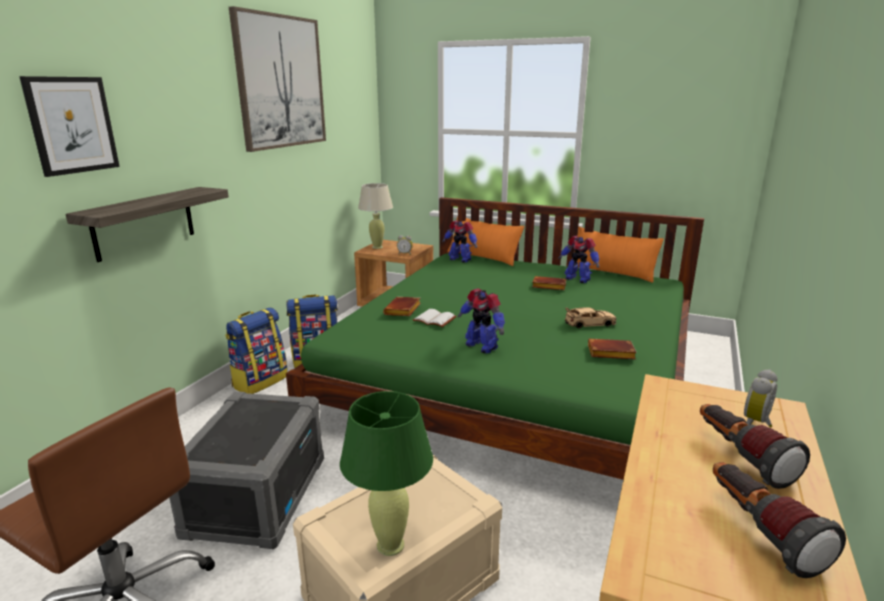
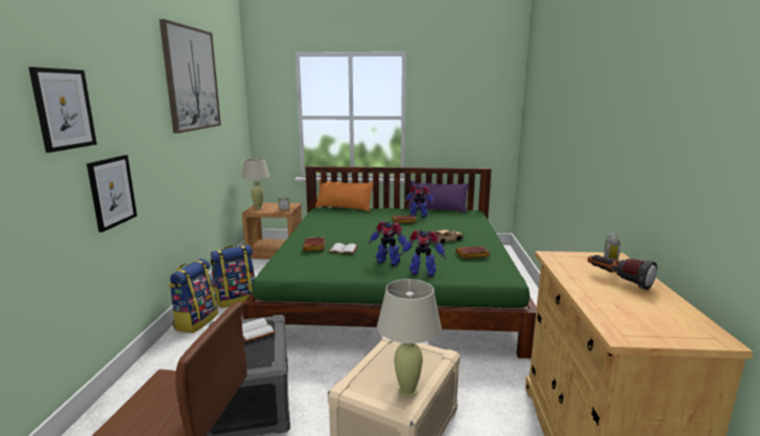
camera: 20 degrees left, 5 degrees down
(144, 223) = (112, 192): shelf -> picture
(272, 414) = (256, 331): none -> white book
(391, 545) = (408, 390): green table lamp -> beige table lamp
(460, 259) = (328, 210): toy robot -> toy robot (422, 273)
(612, 272) = (437, 209): orange pillow -> purple pillow
(759, 532) = (654, 308): flashlight -> none

